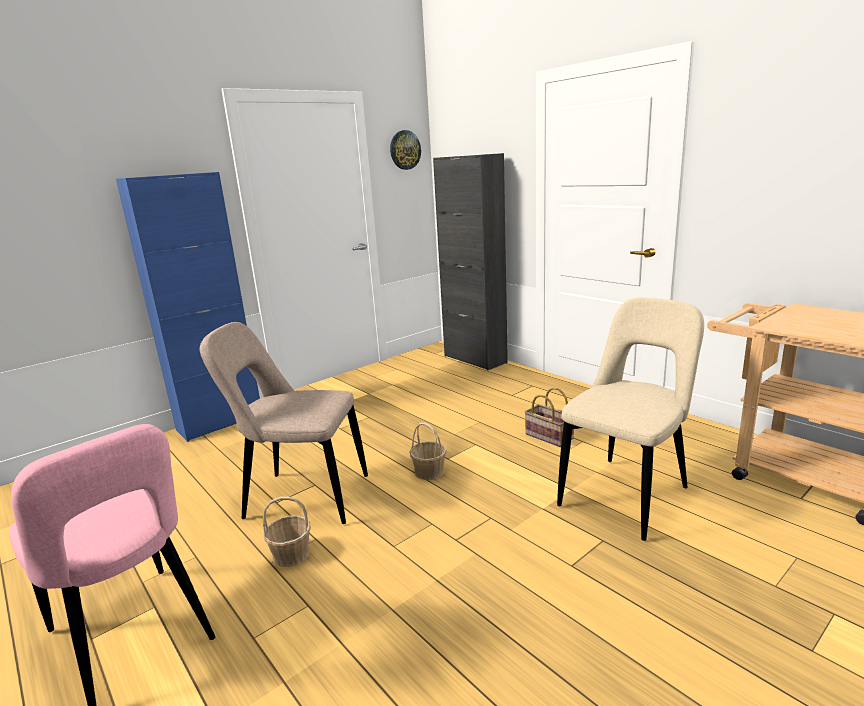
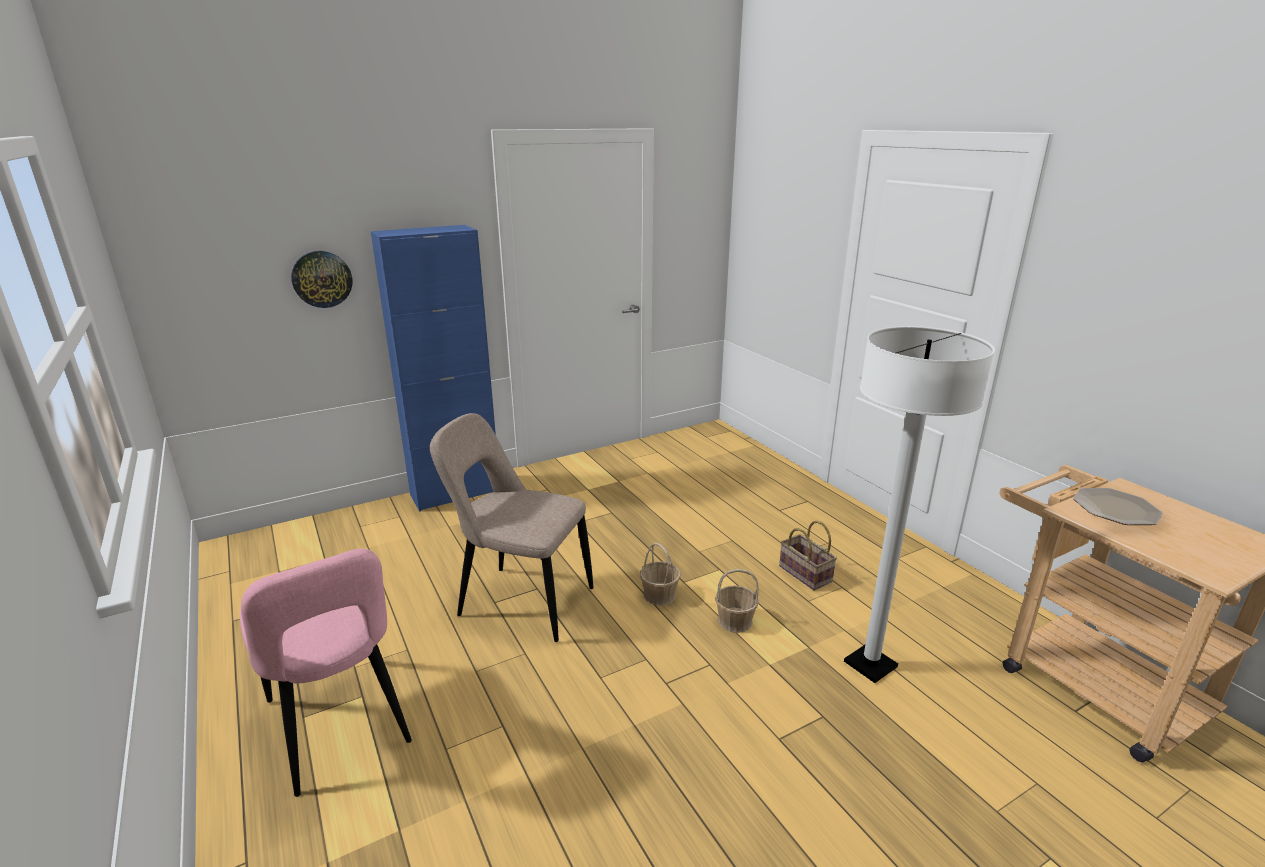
camera: 10 degrees right, 5 degrees up
(291, 554) = (497, 665): basket -> basket (734, 621)
(405, 150) = (699, 196): wall clock -> wall clock (322, 279)
(475, 359) = (751, 452): black cabinet -> none
(627, 494) = (870, 665): beige chair -> white floor lamp
(803, 319) = (1115, 508): none -> plate

